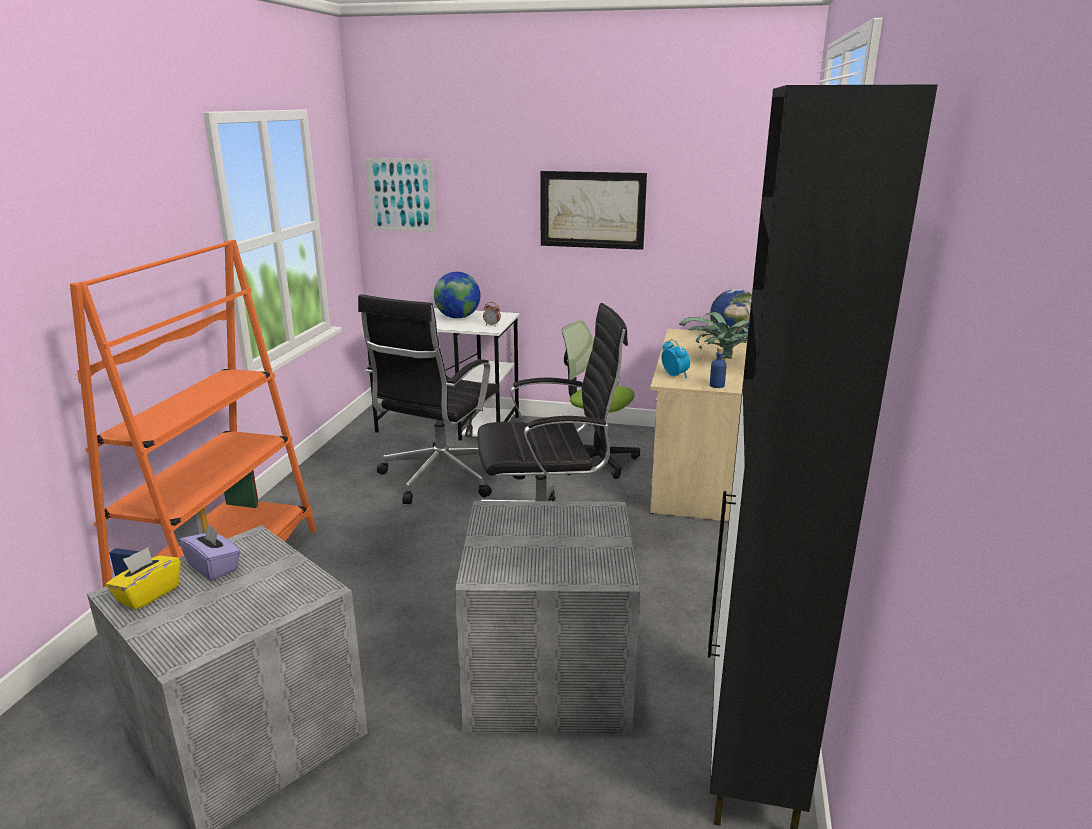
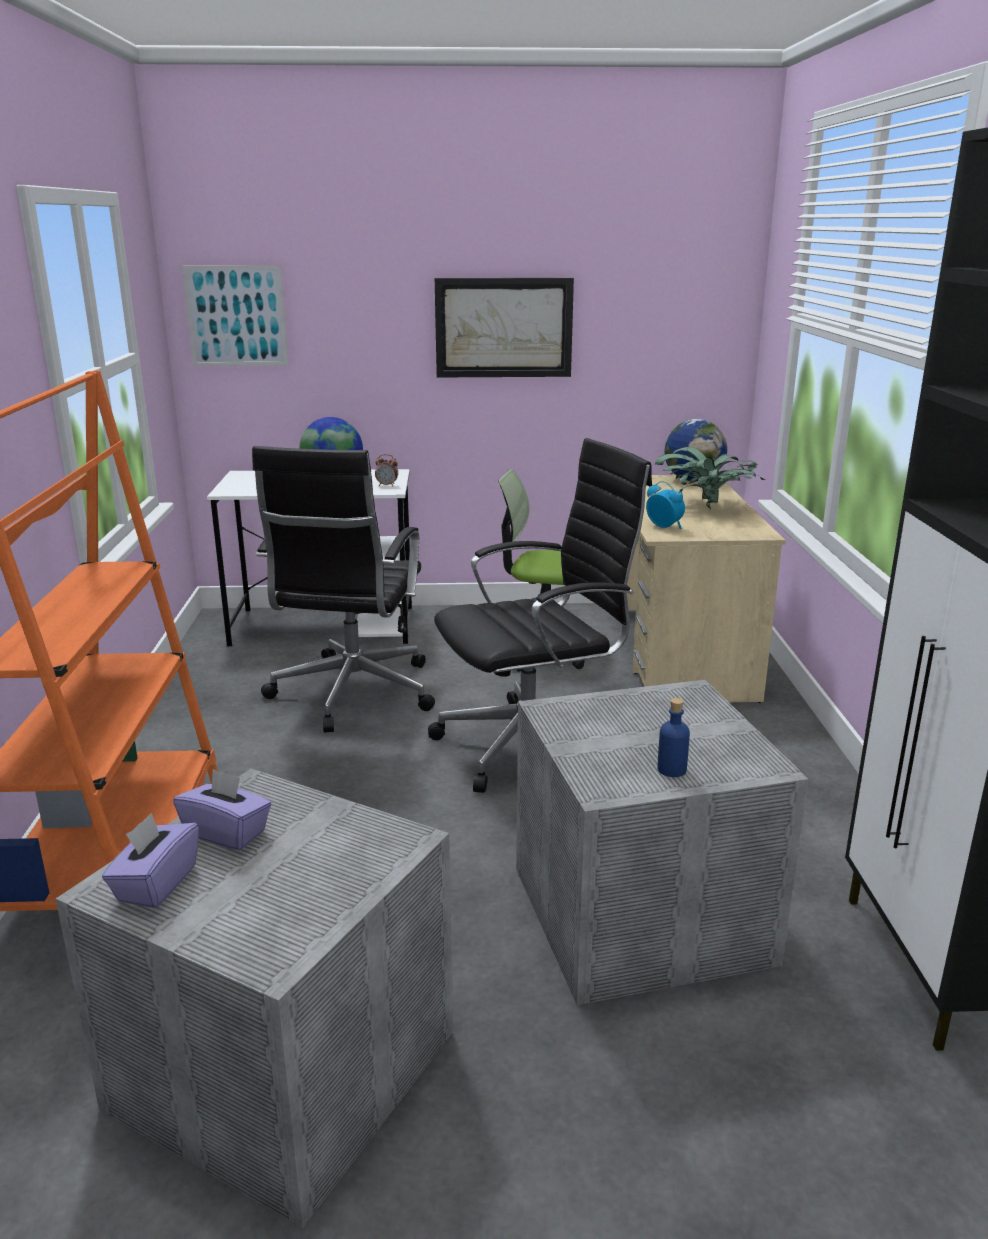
camera: 15 degrees left, 0 degrees up
(148, 594) = (156, 884): yellow tissue box -> purple tissue box
(717, 385) = (723, 534): blue bottle -> blue bottle (671, 769)

